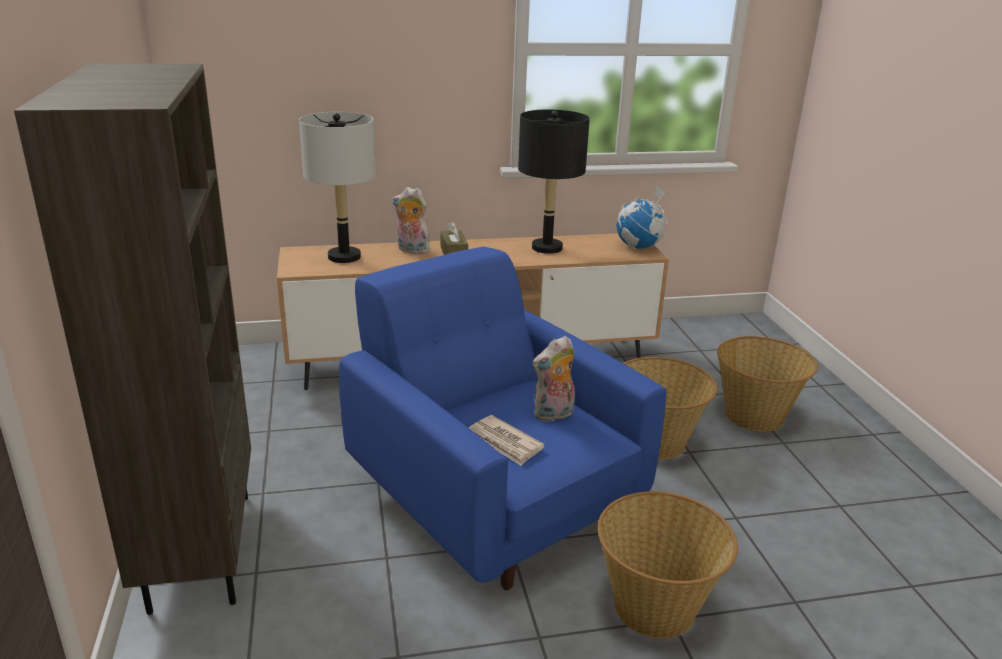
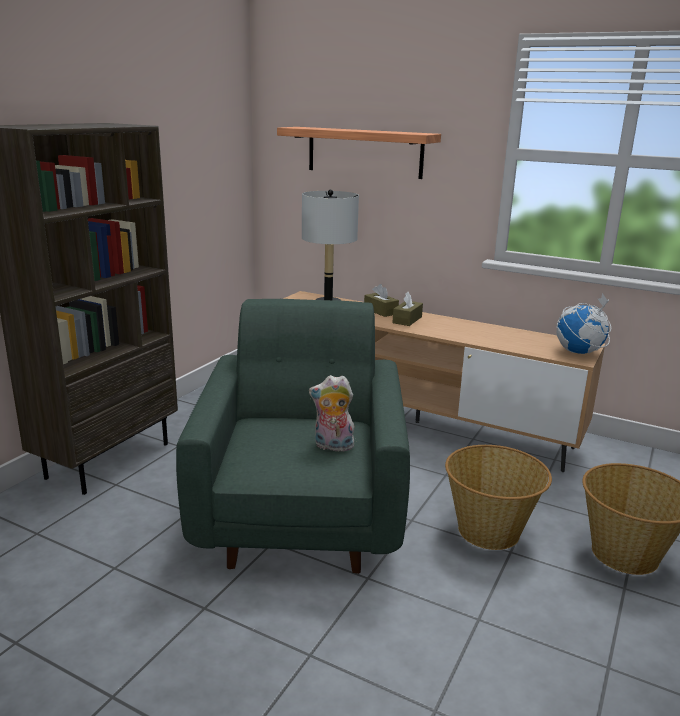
camera: 40 degrees right, 5 degrees down
(337, 57) = (364, 152): none -> shelf
(411, 250) = (380, 311): plush toy -> brown tissue box
(493, 499) = (302, 510): blue armchair -> green armchair
(504, 443) = (267, 448): newspaper -> none
(547, 248) = (490, 333): black table lamp -> none
(655, 607) = (310, 639): basket -> none

